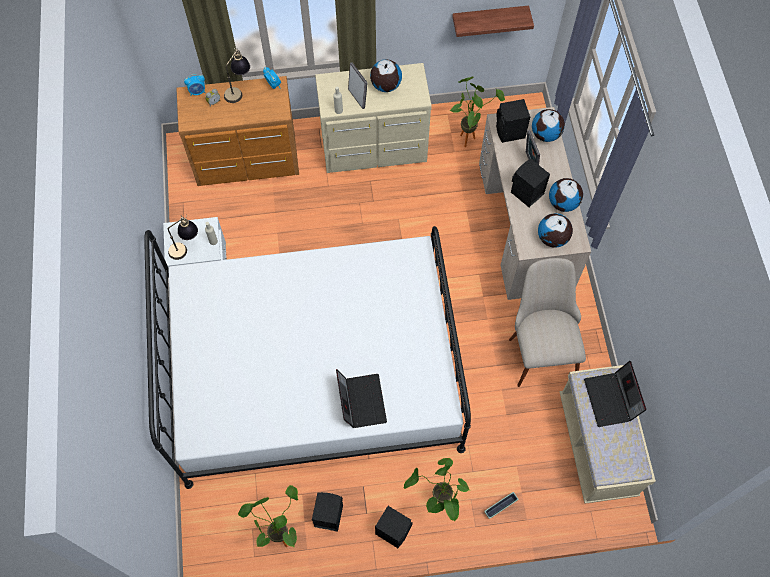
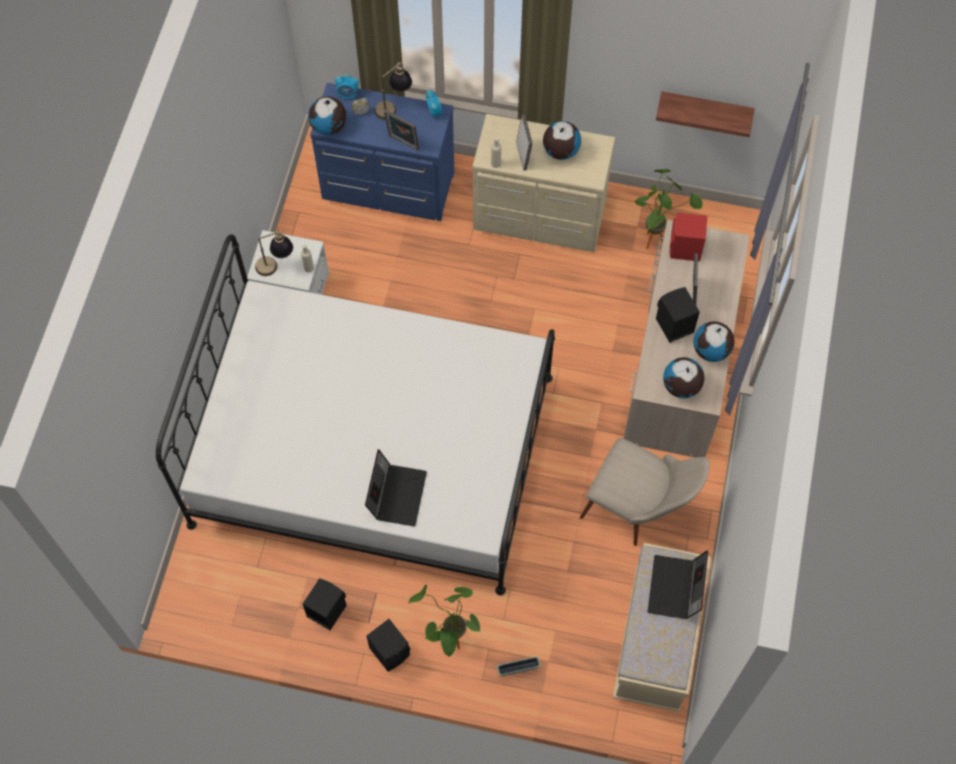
camera: 20 degrees right, 0 degrees up
(247, 162) = (388, 188): brown dresser -> blue dresser
(257, 117) = (402, 144): none -> picture frame
(279, 533) = (267, 610): potted plant -> none
(510, 132) = (685, 249): black speaker -> red speaker
(540, 347) = (638, 509): beige chair -> beige chair turned 105 degrees clockwise
(546, 134) = (725, 265): globe -> globe (329, 126)

